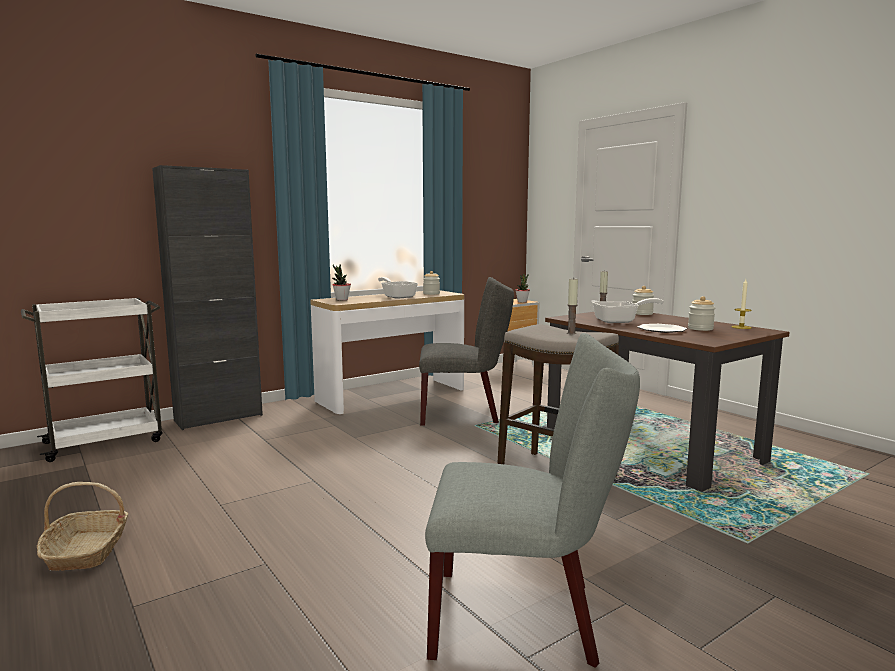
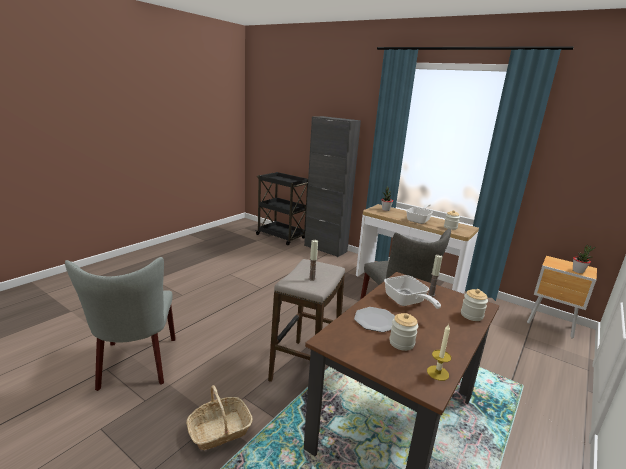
camera: 70 degrees right, 10 degrees up
(87, 551) = (188, 262): basket -> basket (220, 430)
(106, 441) = (281, 237): white cart -> black cart

